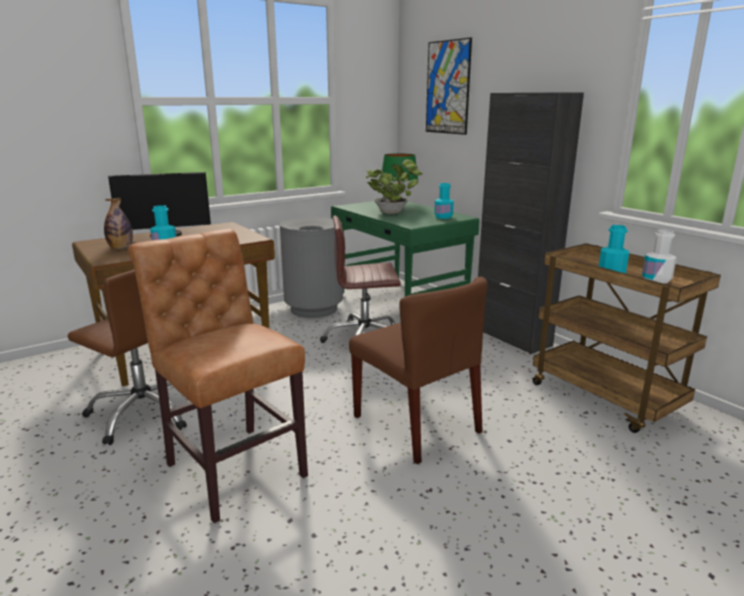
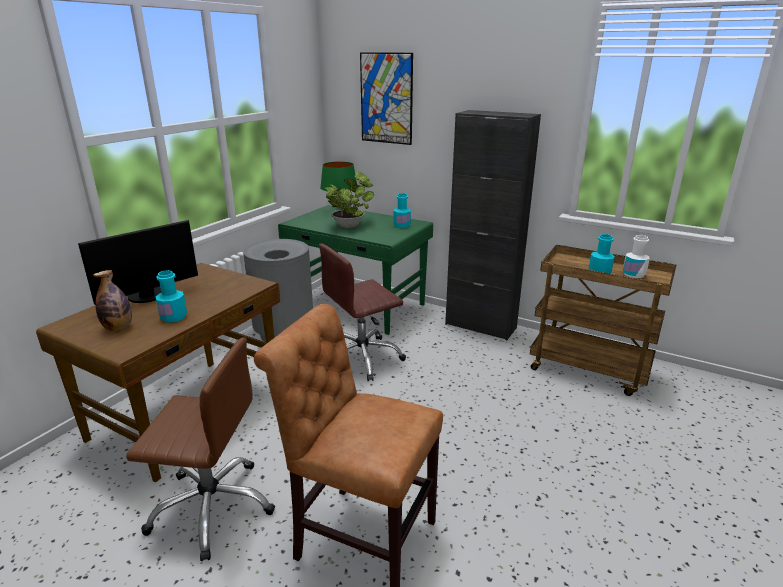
camera: 25 degrees left, 5 degrees up
(417, 424) = (478, 436): brown chair -> none

